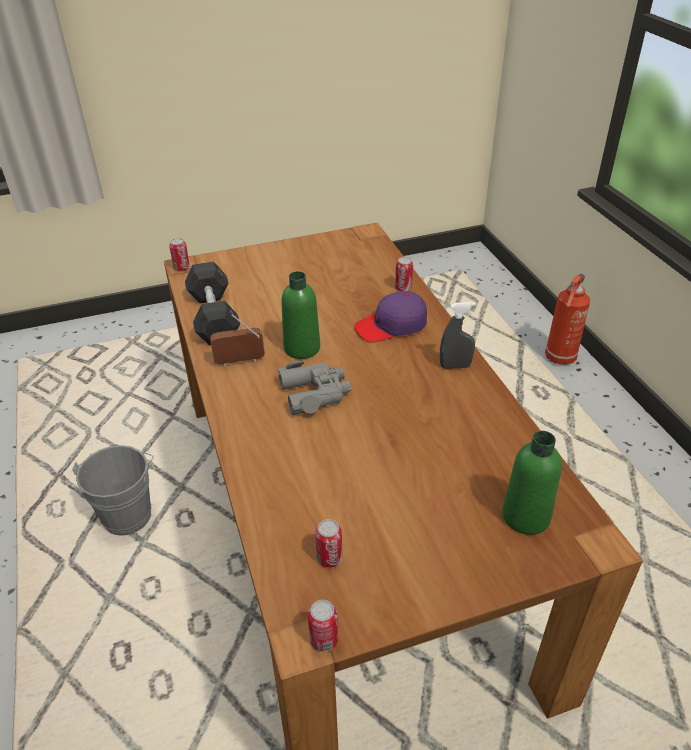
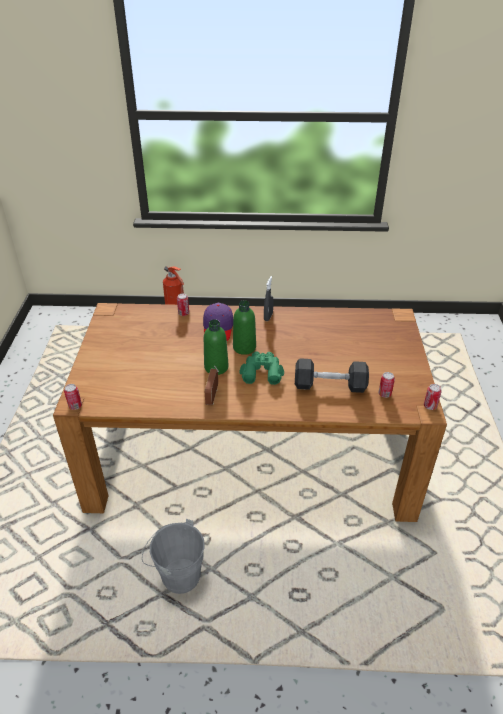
camera: 70 degrees left, 0 degrees up
(213, 317) = (154, 400): grey dumbbell -> grey dumbbell (330, 385)
(315, 393) = (262, 371): grey binoculars -> green binoculars
(526, 516) = (380, 329): green bottle -> green bottle (244, 347)

